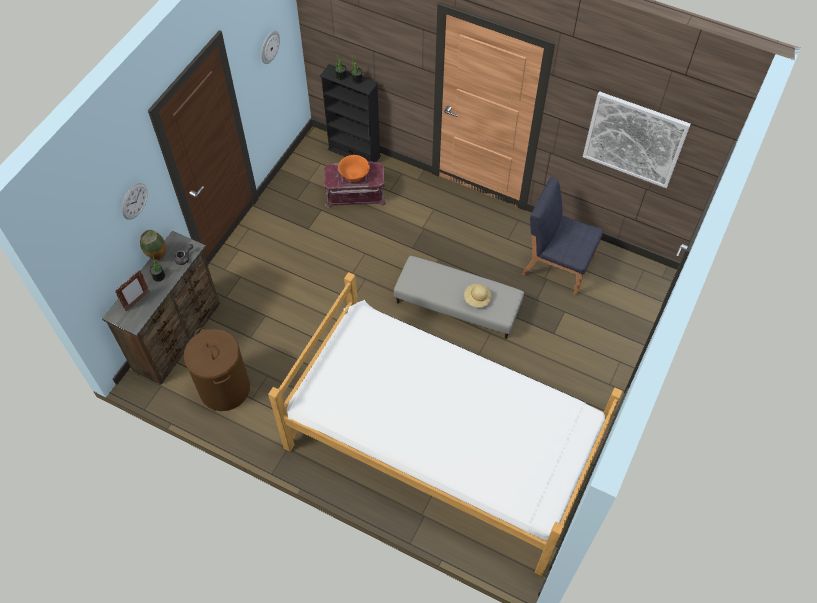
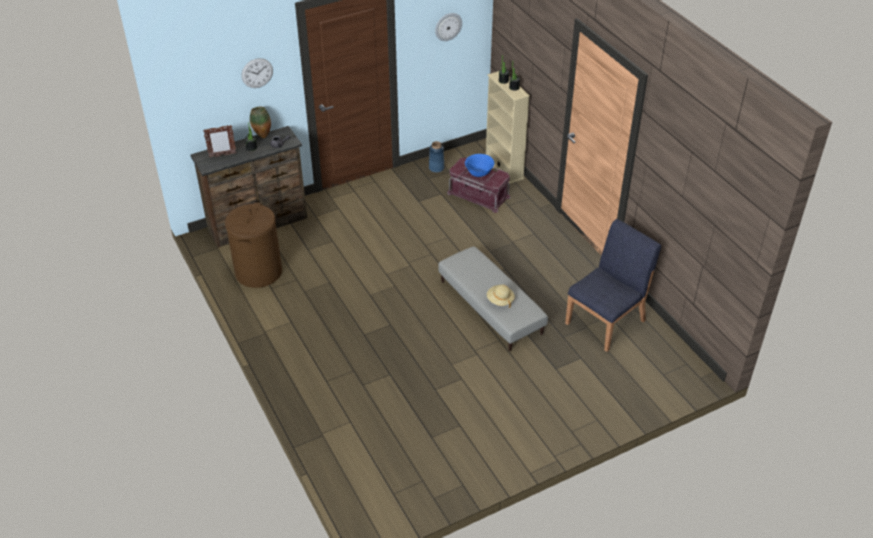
camera: 35 degrees right, 15 degrees down
(294, 184) = (436, 168): none -> blue vase
(354, 152) = (504, 168): black bookcase -> beige bookcase
(354, 176) = (479, 173): orange bowl -> blue bowl
(441, 447) = (381, 397): bed -> none
(557, 265) = (606, 321): blue chair -> blue chair turned 75 degrees clockwise
(634, 139) = (695, 199): picture -> none

